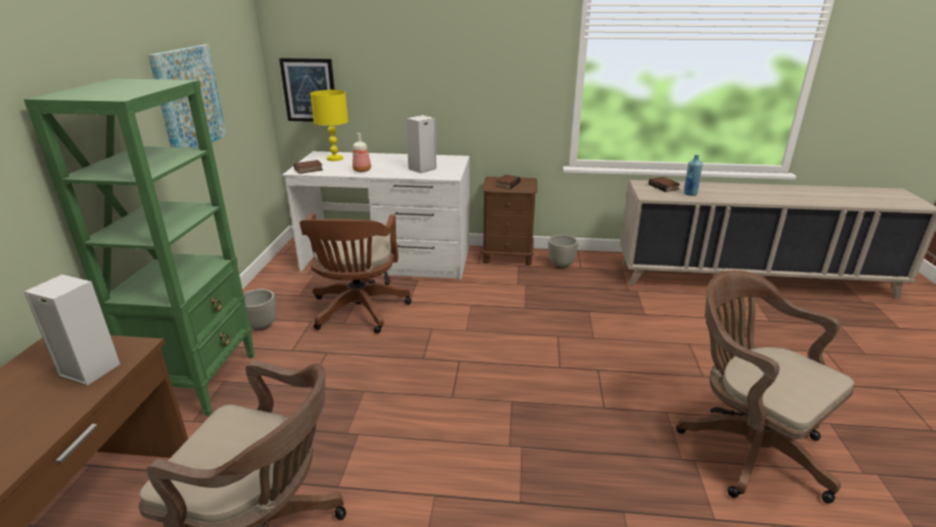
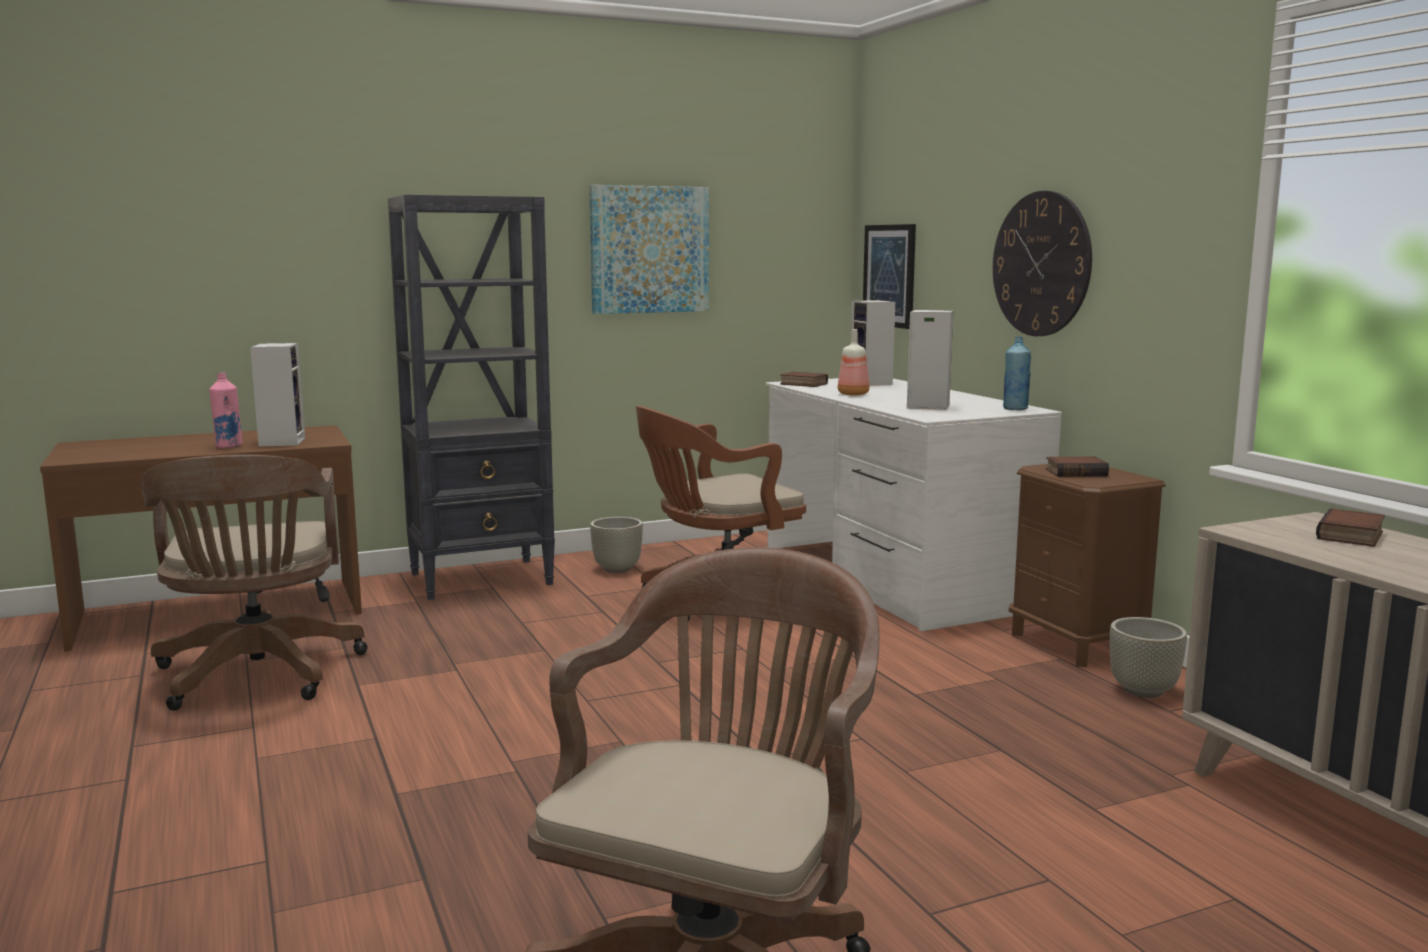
camera: 60 degrees right, 15 degrees down
(56, 403) = (228, 446): none -> pink bottle
(200, 380) = (483, 579): green bookcase -> black bookcase
(335, 158) = (872, 383): yellow table lamp -> speaker
(444, 83) = (1041, 264): none -> wall clock
(690, 194) = (1372, 556): blue bottle -> blue bottle (1015, 409)

